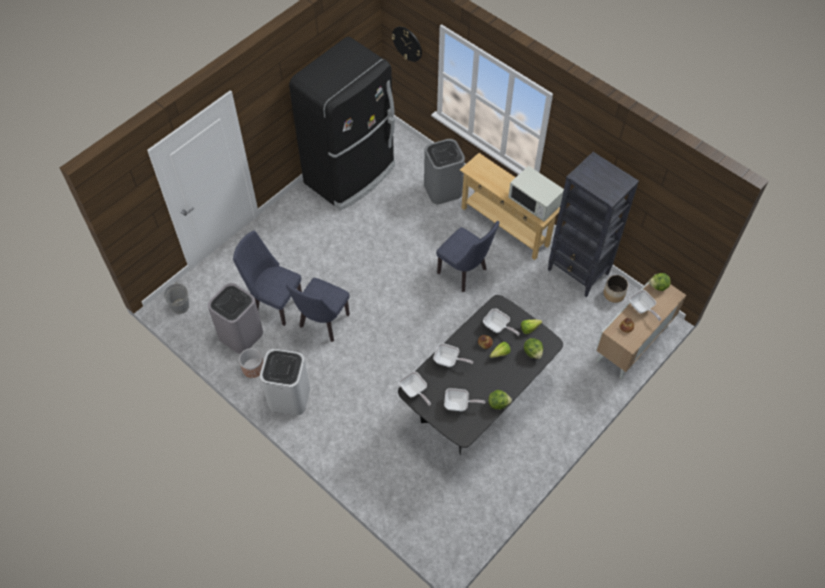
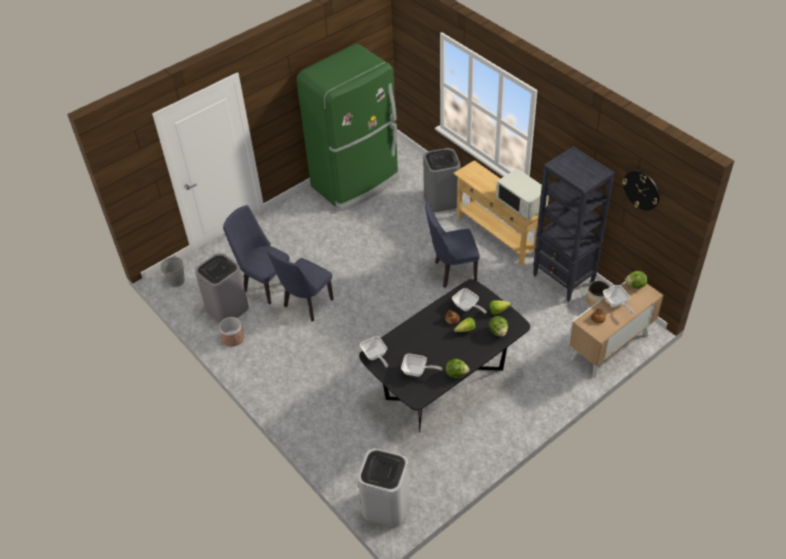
camera: 10 degrees right, 10 degrees down
(288, 397) = (261, 366): white trash can -> white trash can (385, 506)
(351, 175) = (356, 182): black fridge -> green fridge
(407, 43) = (414, 56): wall clock -> wall clock (641, 190)
(448, 361) = (413, 332): frying pan -> none
(465, 273) = (451, 272): blue chair -> blue chair turned 120 degrees clockwise

